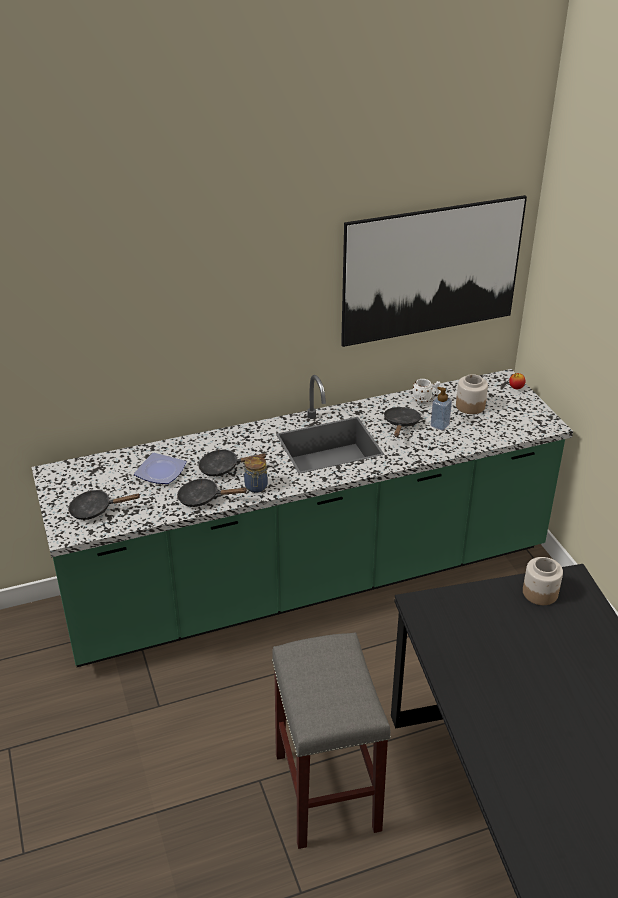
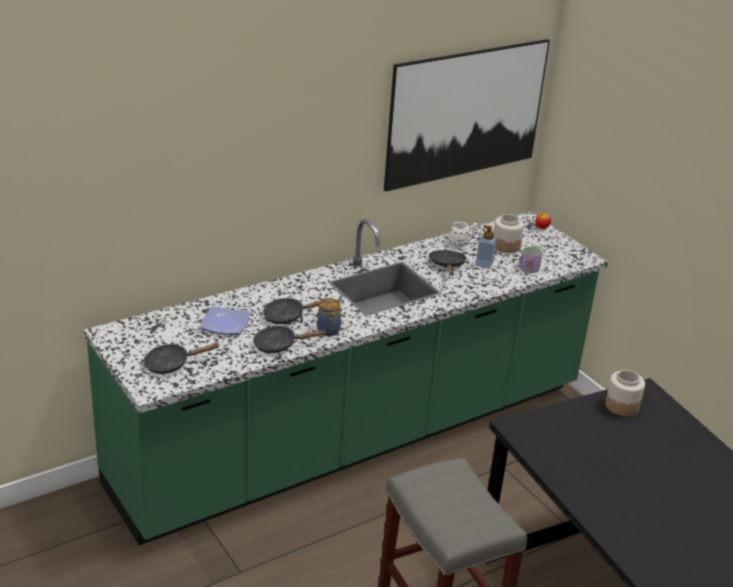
camera: 15 degrees left, 5 degrees down
(487, 430) = (530, 266): none -> mug

